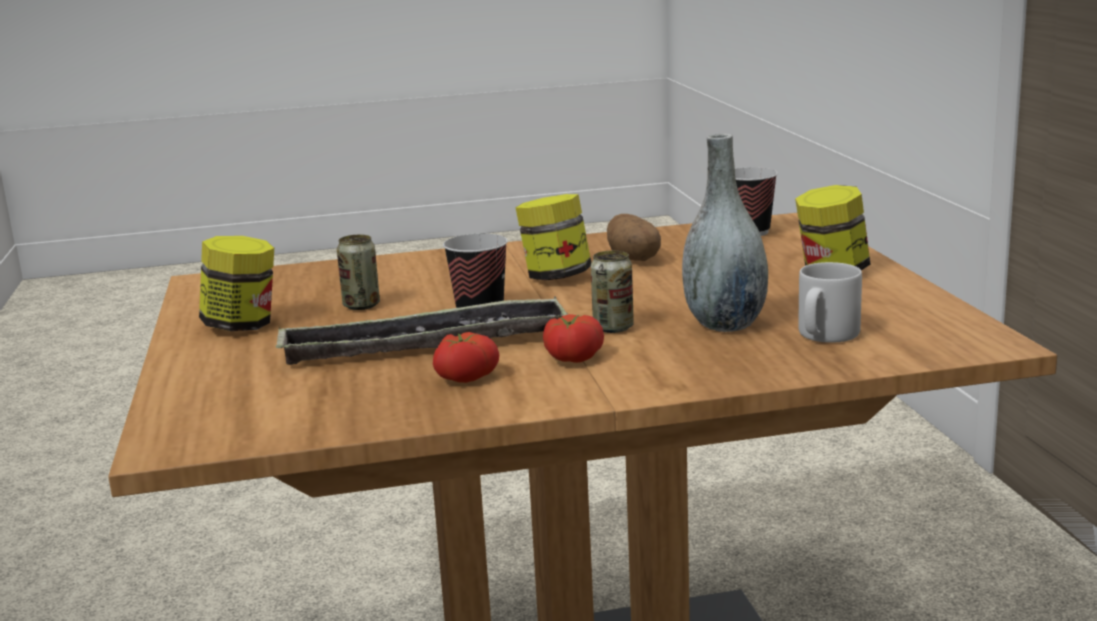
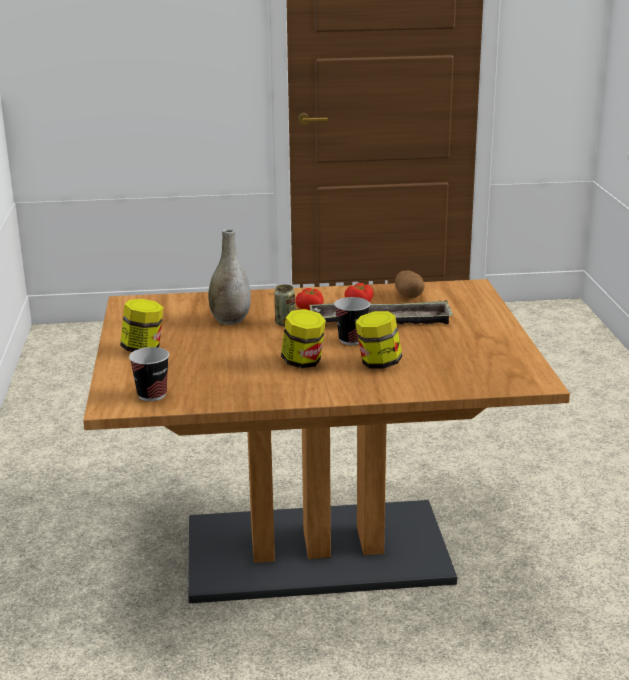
camera: 175 degrees left, 5 degrees up
(242, 326) = (483, 341): jar -> jar (378, 364)
(361, 305) = (420, 350): can -> none
(635, 259) = (247, 374): potato -> potato (409, 295)
(825, 335) = (191, 310): grey mug -> none

